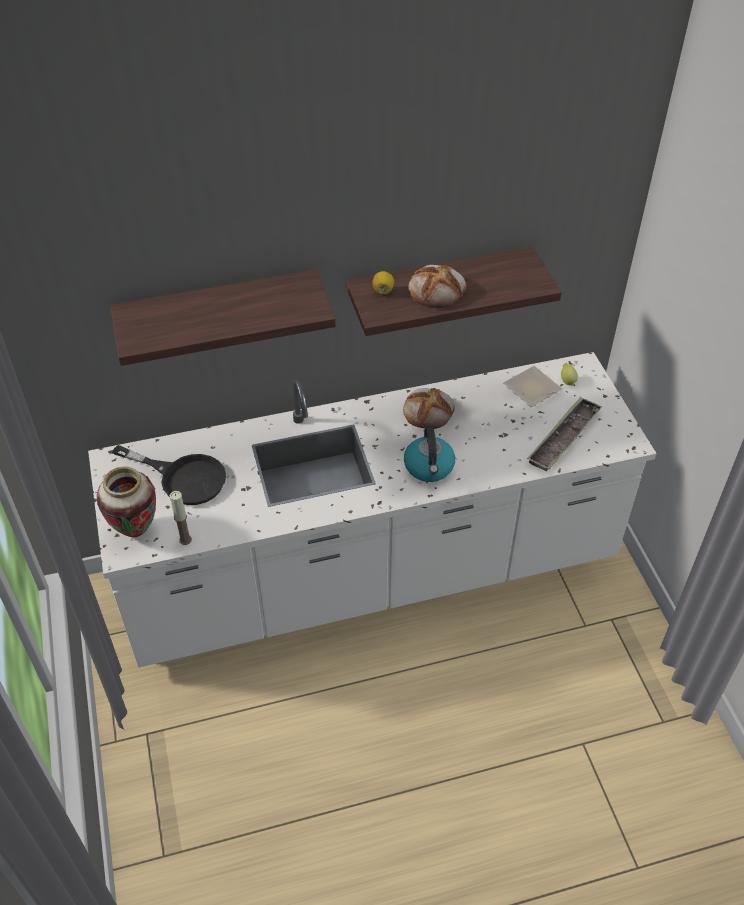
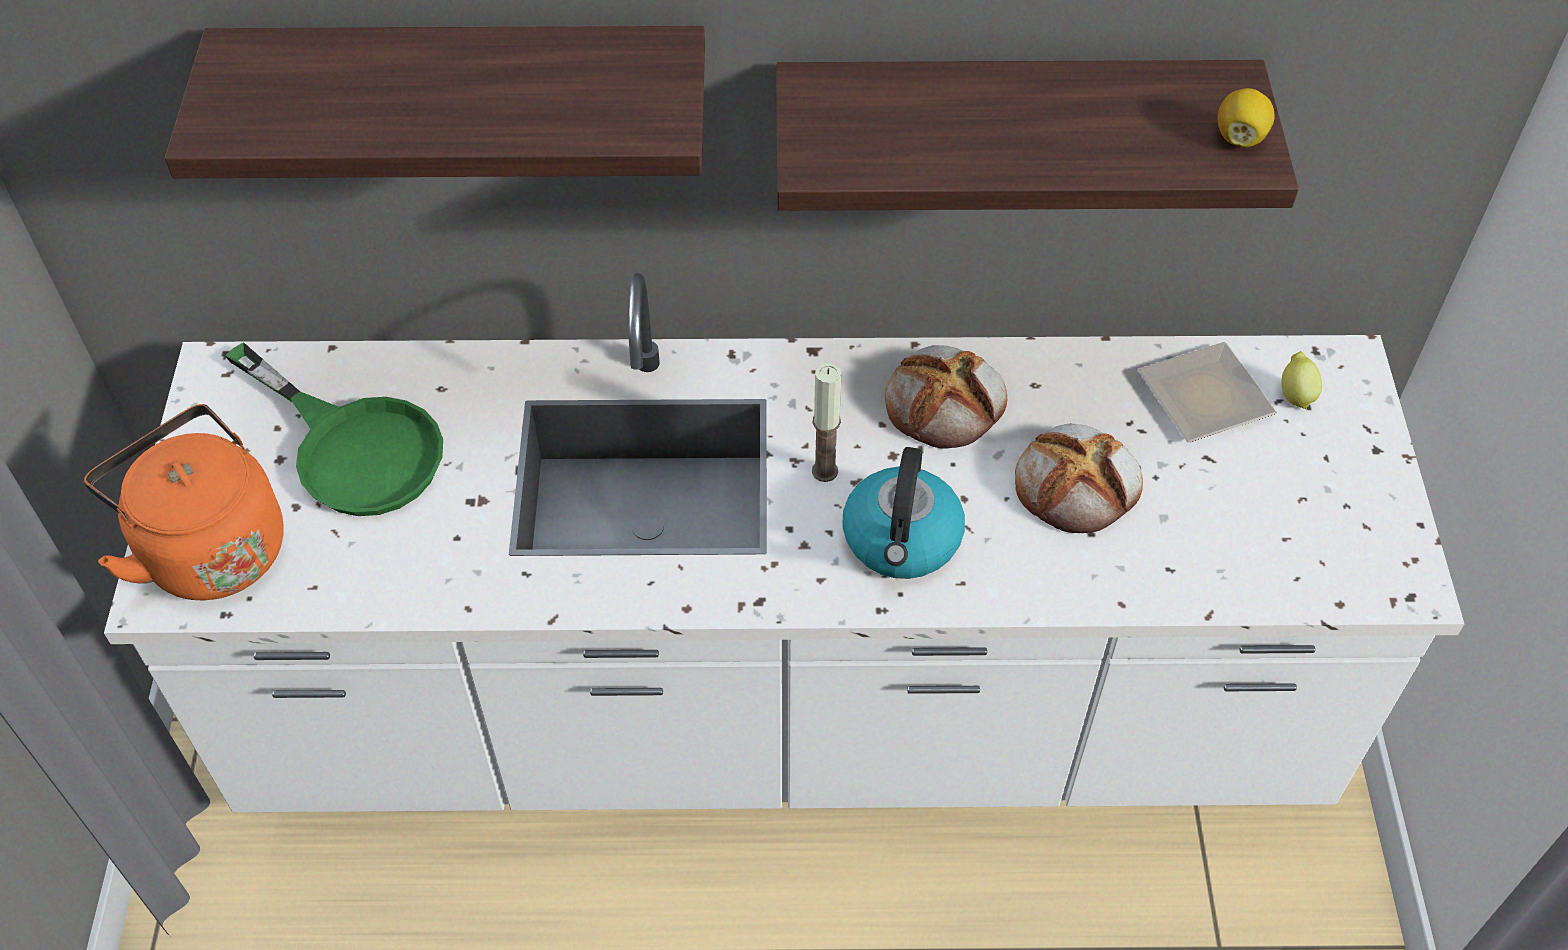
camera: 15 degrees right, 5 degrees up
(136, 530) = (209, 547): vase -> orange kettle
(183, 478) = (353, 447): black frying pan -> green frying pan
(185, 540) = (303, 594): candle -> candle (824, 471)
(383, 290) = (855, 105): lemon -> lemon (1240, 137)
(437, 290) = (986, 127): bread -> bread (1078, 484)
(563, 438) = (1244, 536): tray -> none

